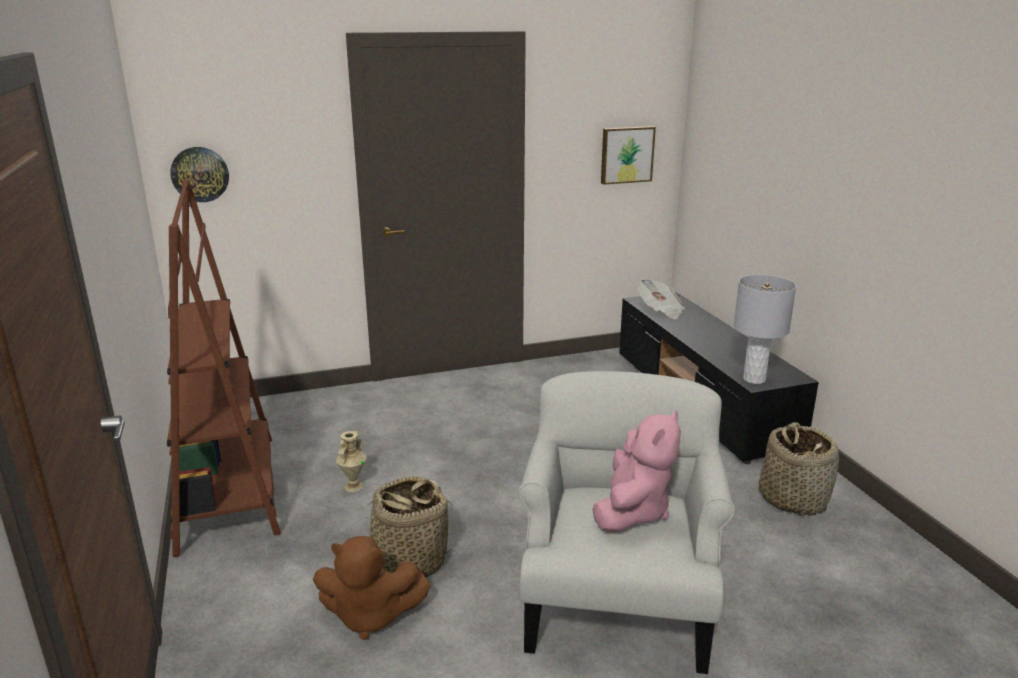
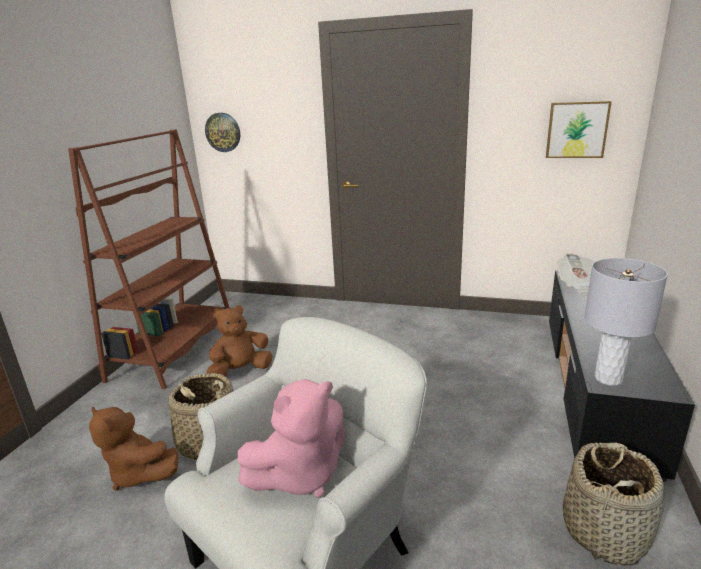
camera: 35 degrees right, 0 degrees up
(353, 486) = (241, 371): beige vase -> brown plush toy

